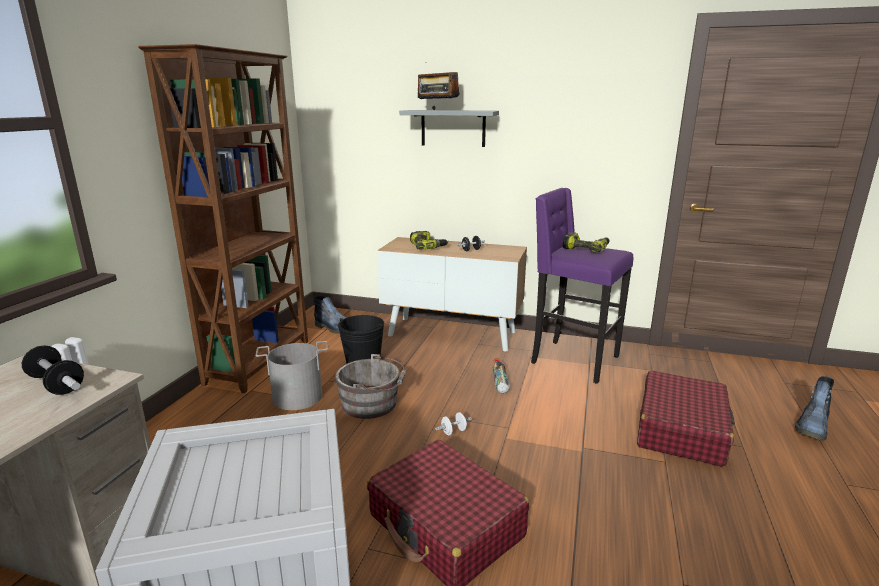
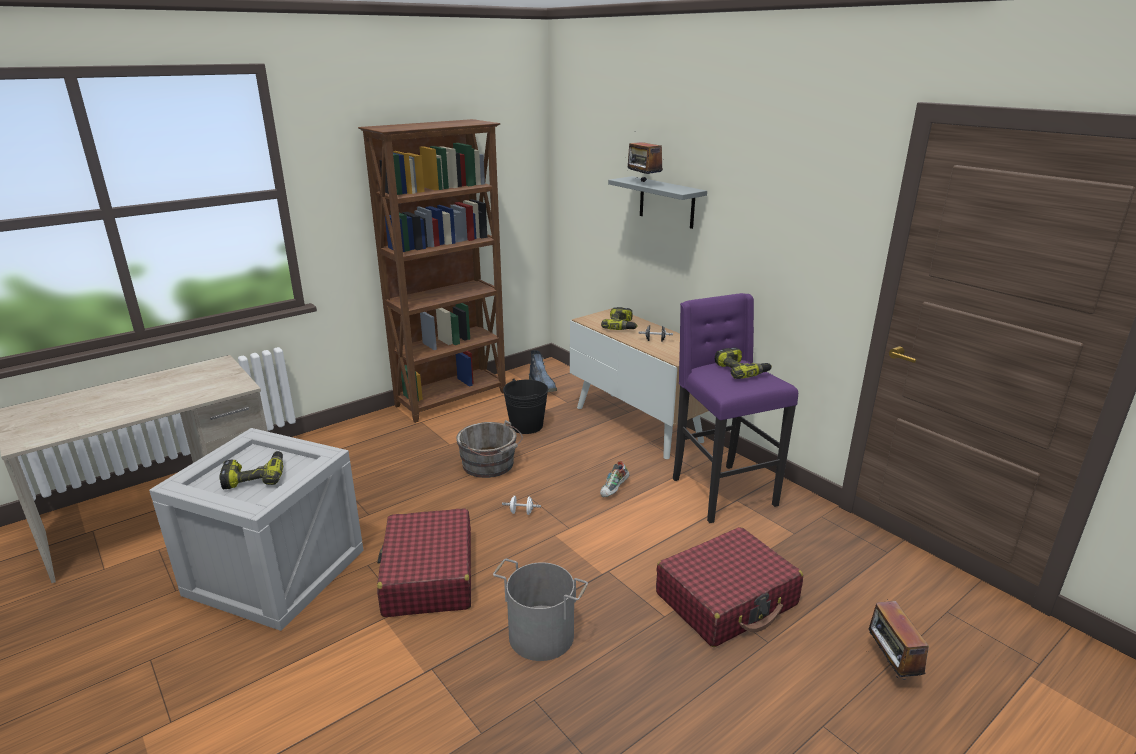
camera: 35 degrees right, 5 degrees up
(56, 384) = (218, 380): dumbbell -> none
(248, 482) = (255, 477): none -> power drill
(297, 396) = (446, 438): grey bucket -> grey bucket (541, 634)
(813, 427) = (890, 666): boot -> radio

